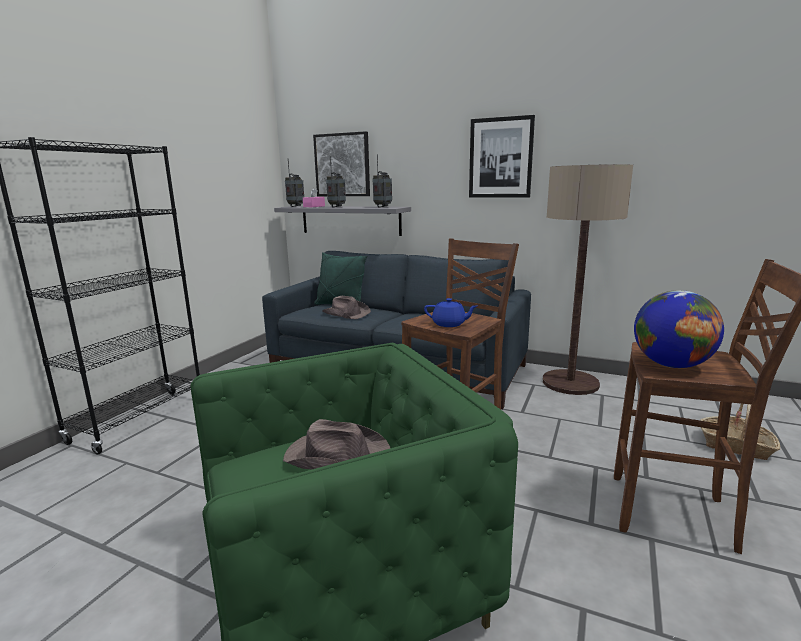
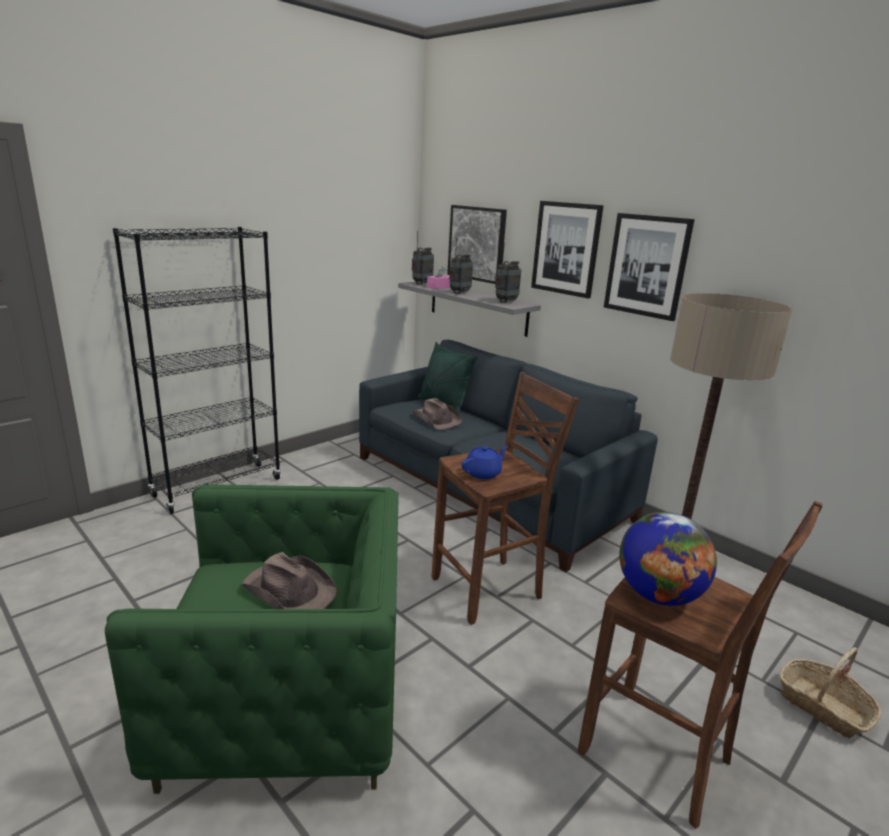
camera: 20 degrees right, 5 degrees up
(428, 156) = (566, 248): none -> picture
(449, 324) = (483, 473): blue teapot -> blue teapot turned 75 degrees counterclockwise

